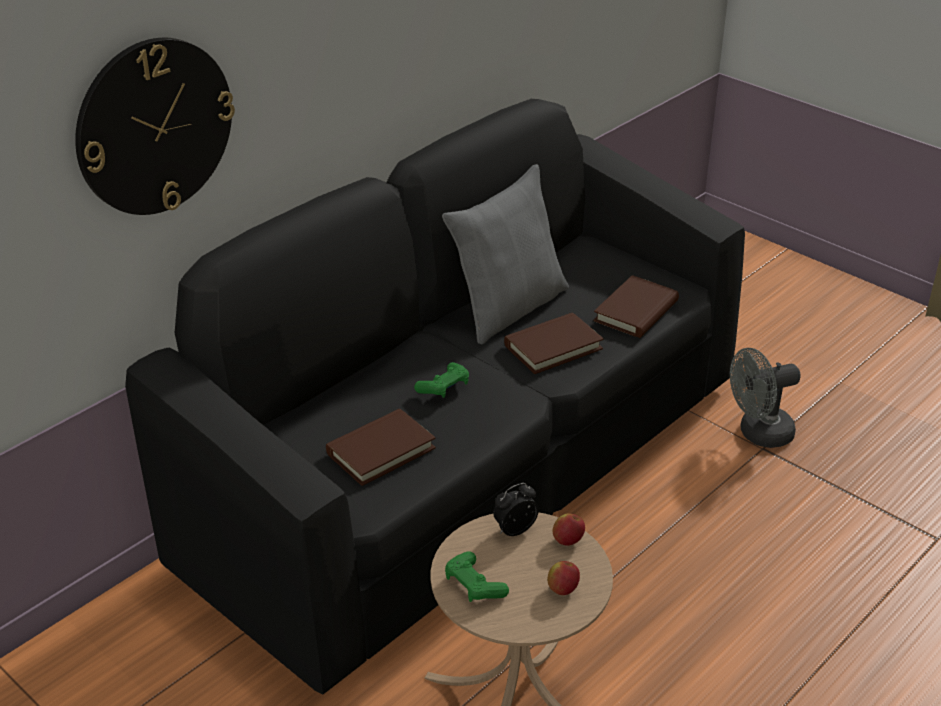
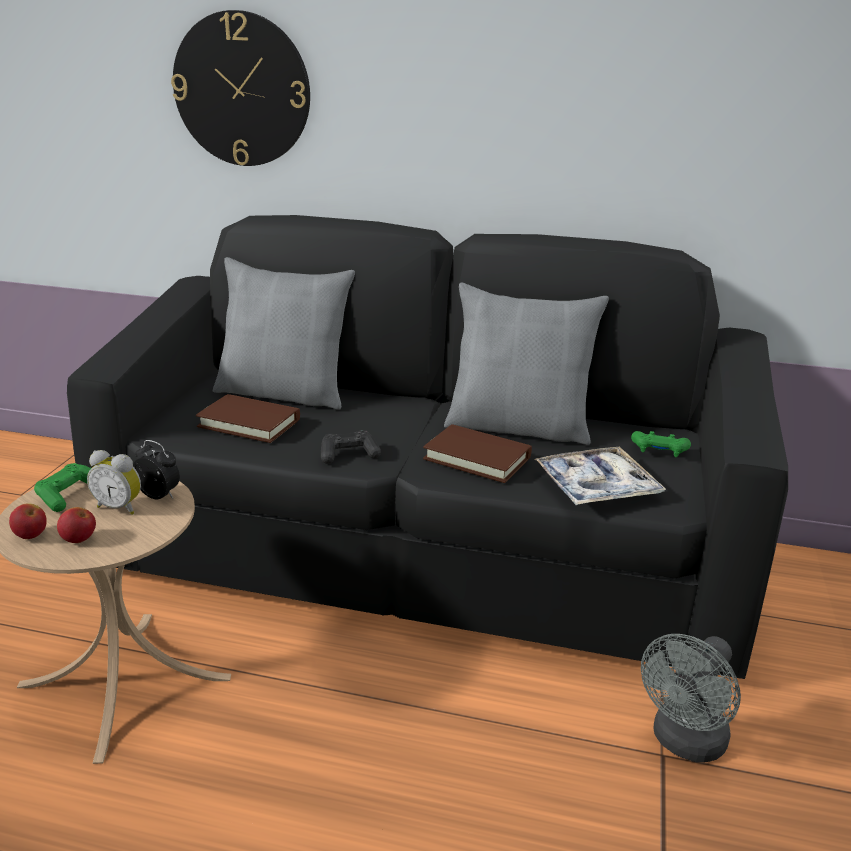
camera: 60 degrees right, 10 degrees down
(323, 412) = (285, 393): none -> grey pillow
(444, 387) = (360, 425): green game controller -> green game controller (659, 451)
(497, 410) = (348, 455): none -> black game controller
(520, 556) = (120, 507): none -> alarm clock
(568, 540) = (156, 526): apple -> apple (31, 536)
(636, 311) = (596, 487): brown book -> tray
(758, 434) = (684, 743): grey fan -> grey fan turned 90 degrees counterclockwise

